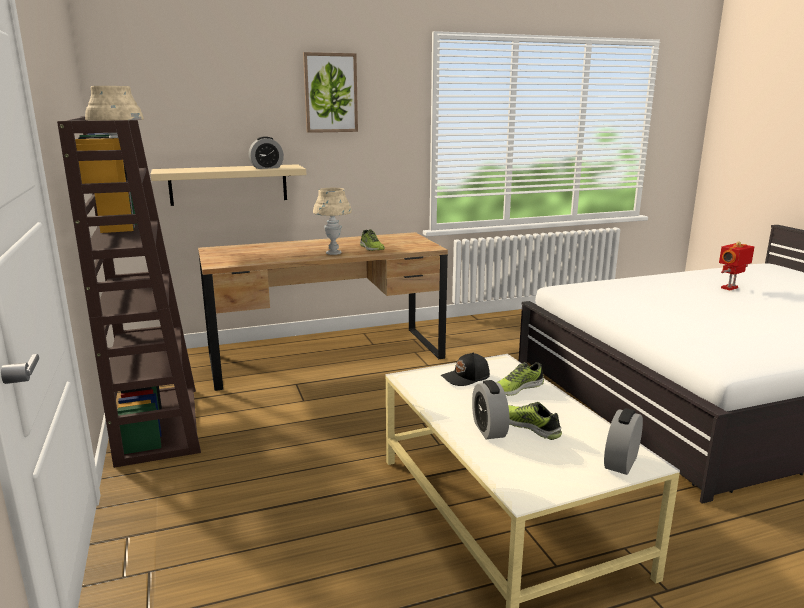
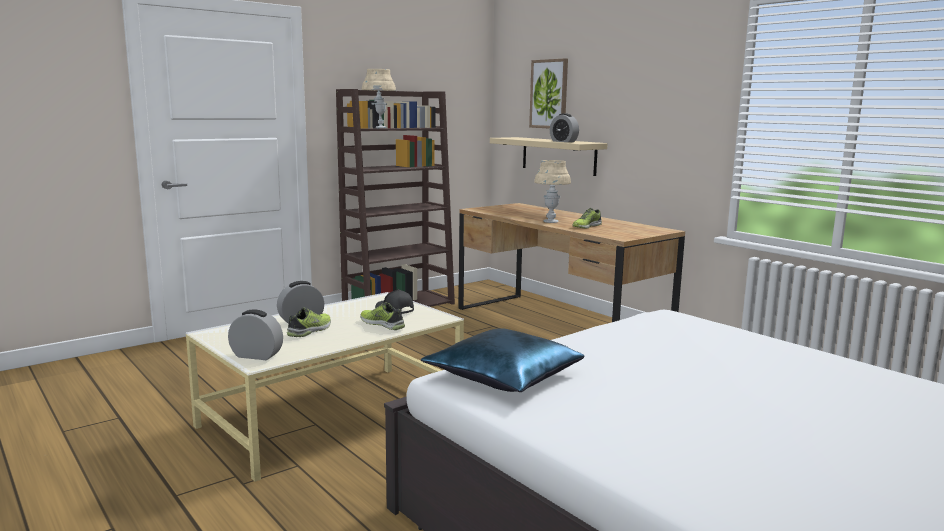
camera: 70 degrees right, 5 degrees down
(330, 93) = (640, 74): picture -> picture (549, 94)
(717, 351) = (503, 375): none -> blue pillow
(730, 288) = (849, 400): toy robot -> none

